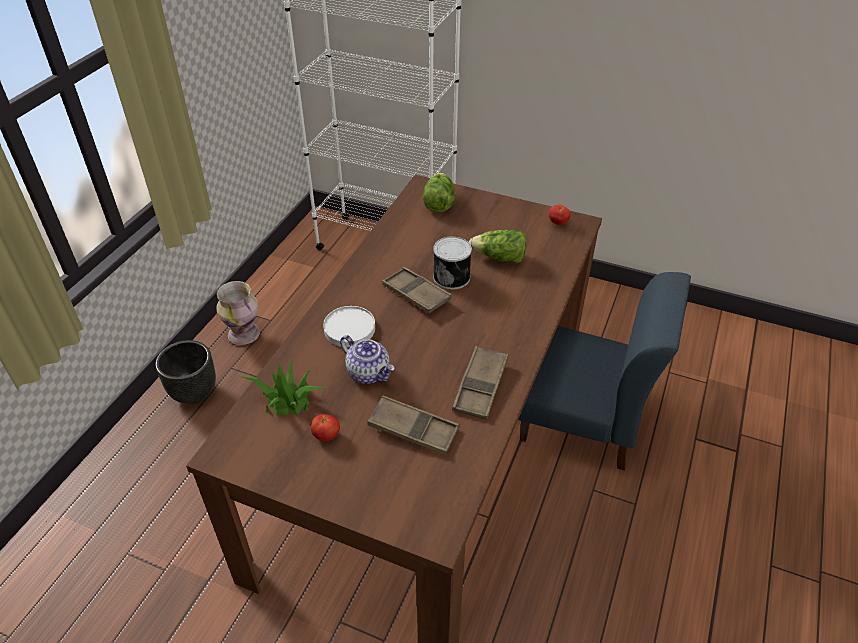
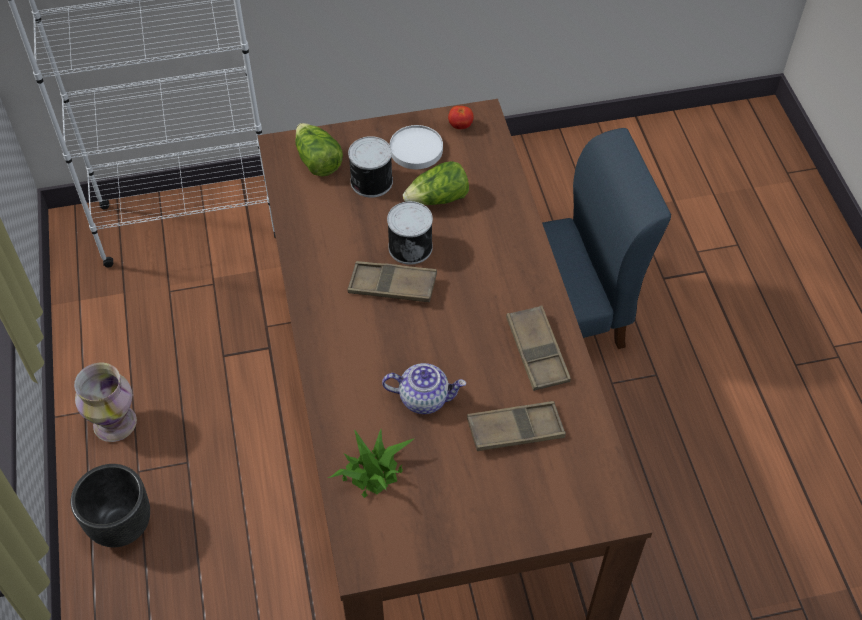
camera: 35 degrees left, 10 degrees up
(326, 436) = (444, 484): tomato -> none
(349, 328) = (361, 362): white plate -> white plate (415, 149)
(462, 228) = (370, 181): none -> can

